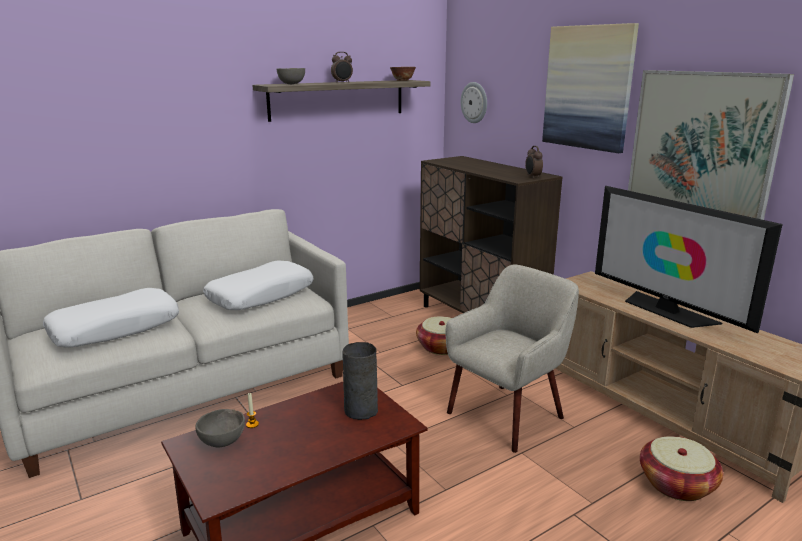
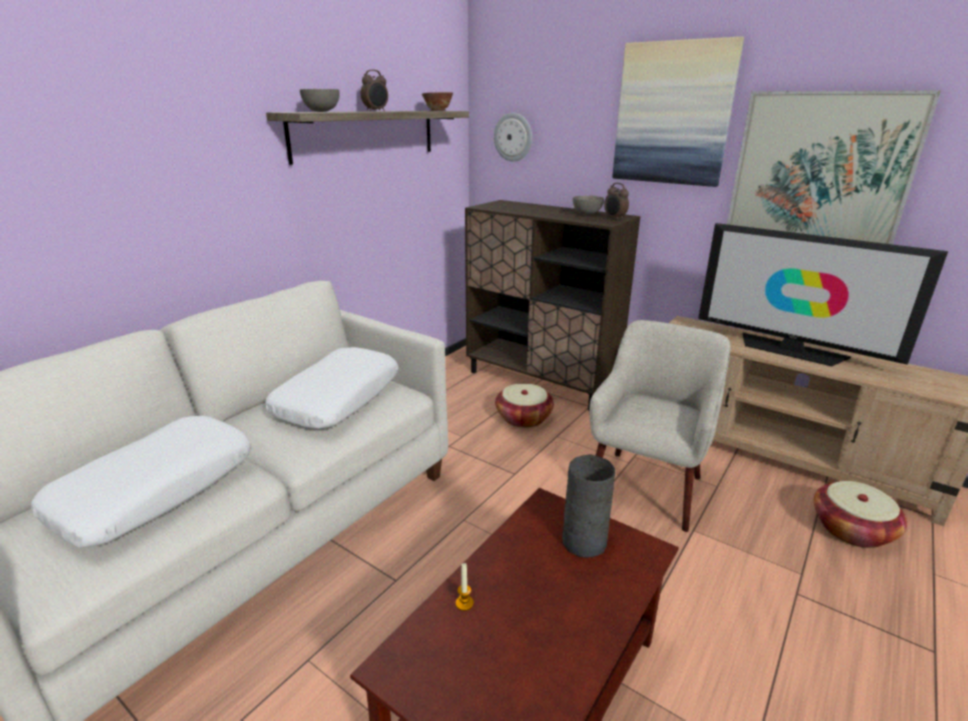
camera: 20 degrees left, 5 degrees up
(223, 442) = (447, 647): grey bowl -> grey bowl (587, 214)

